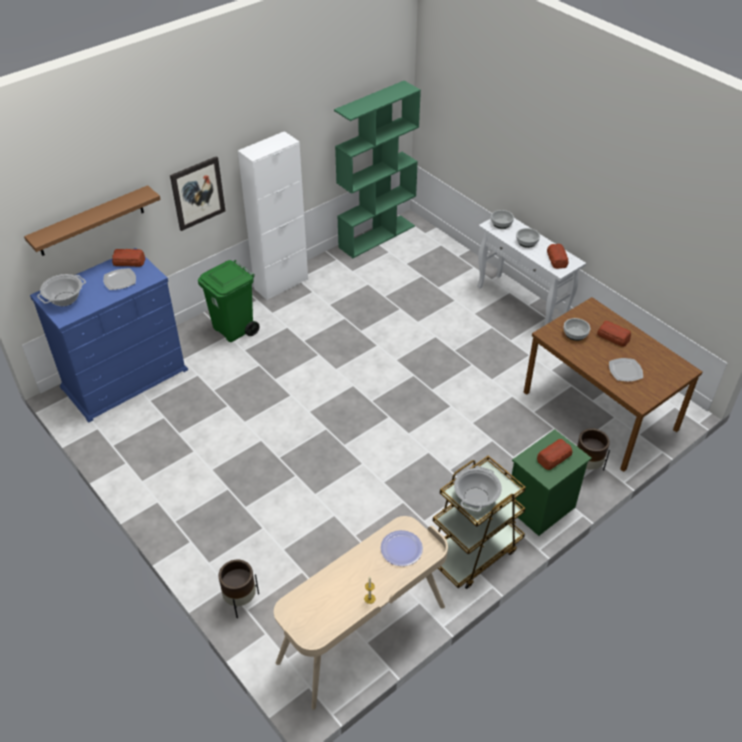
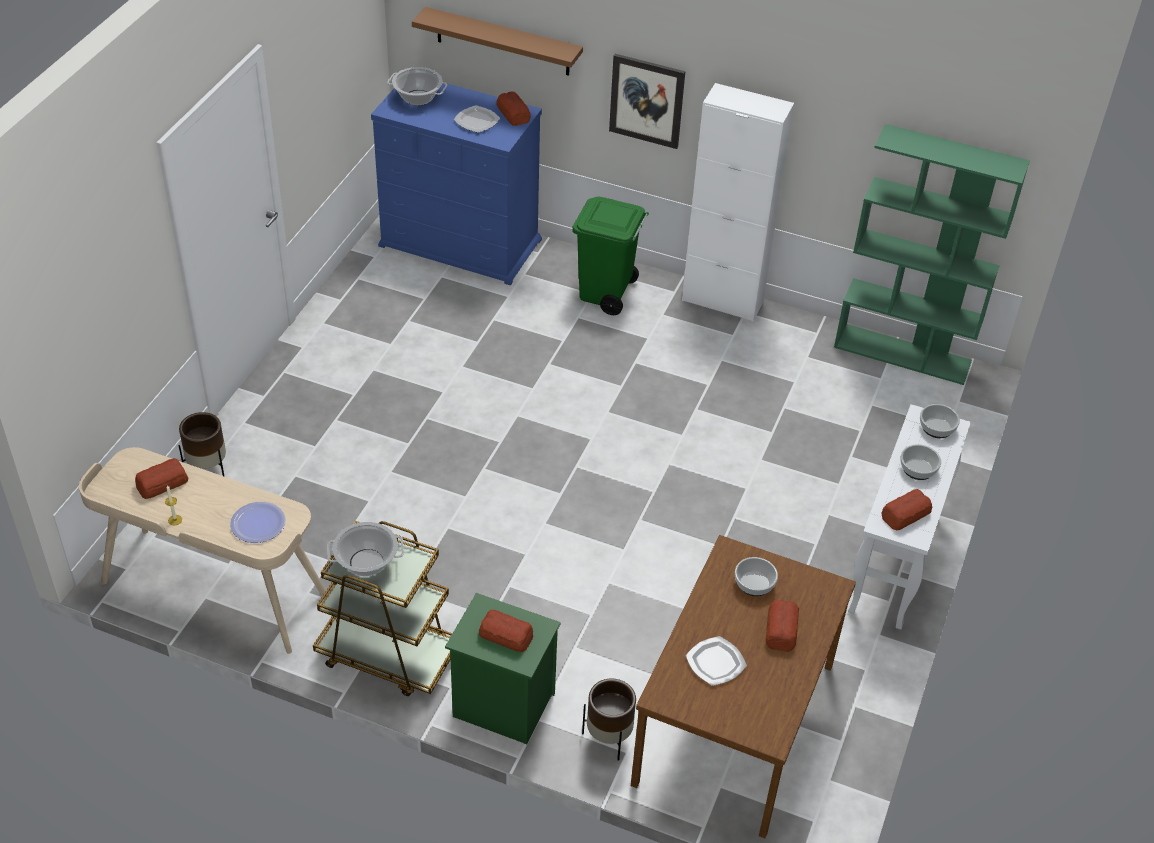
camera: 60 degrees right, 0 degrees up
(326, 596) = (161, 483): none -> bread

